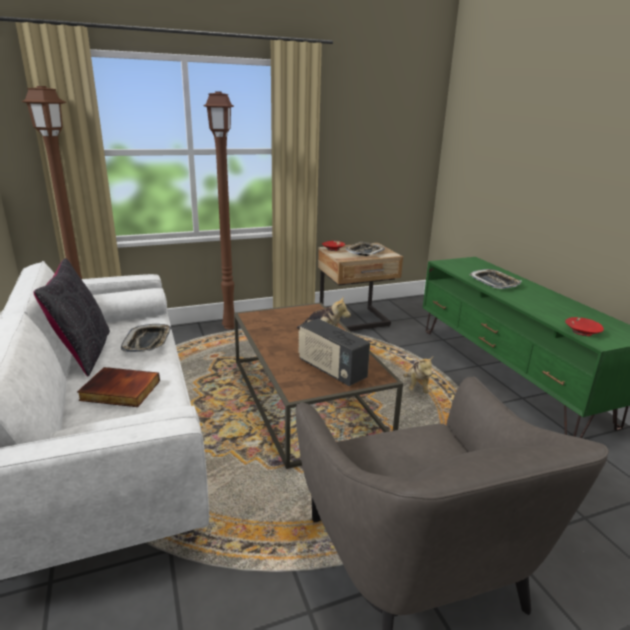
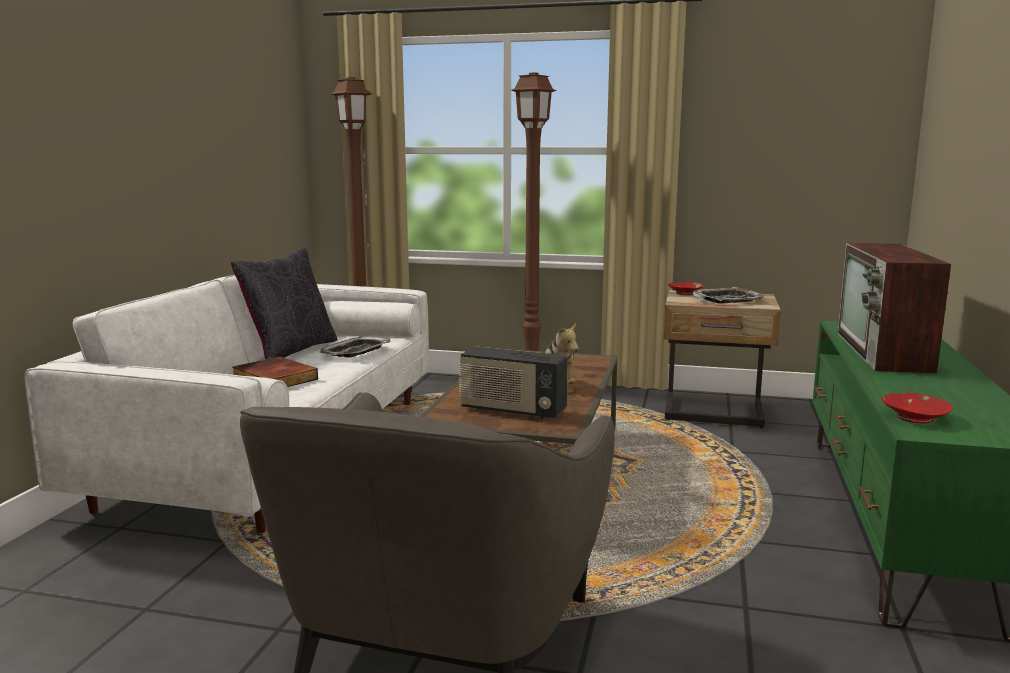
camera: 35 degrees right, 10 degrees down
(331, 370) = (512, 410): radio -> radio turned 60 degrees counterclockwise
(417, 387) = (702, 497): plush toy -> none
(494, 282) = (884, 352): tray -> television

